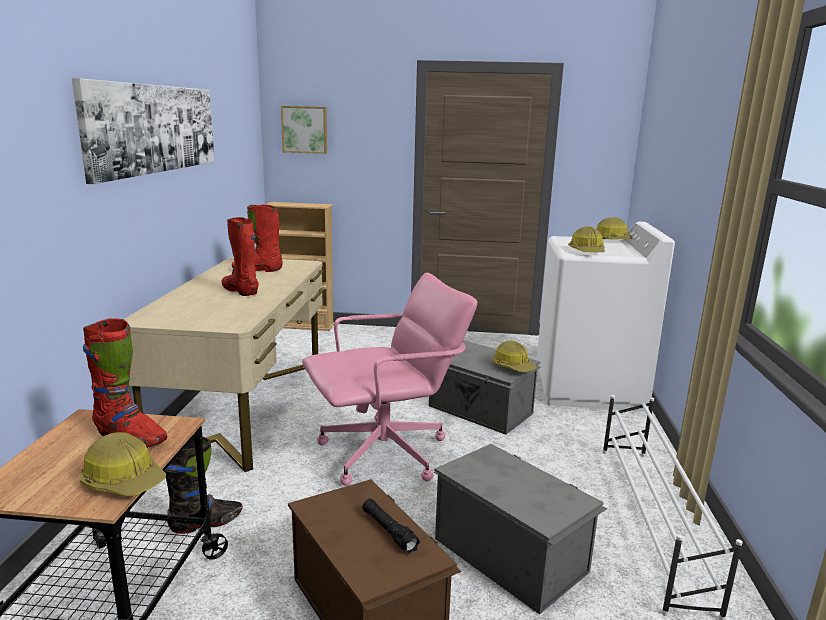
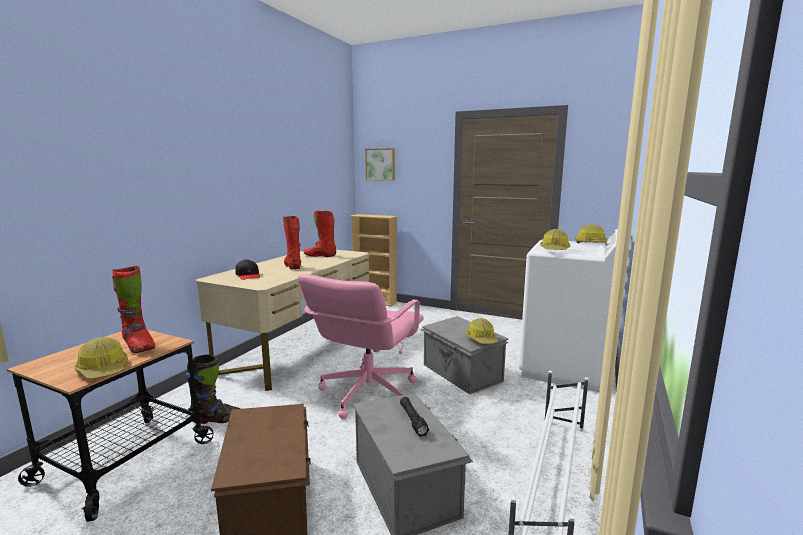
camera: 20 degrees right, 5 degrees down
(154, 128) = (245, 158): picture -> none
(192, 311) = (248, 275): none -> black cap
(386, 453) = (367, 393): pink office chair -> pink office chair turned 120 degrees clockwise
(389, 531) = (279, 442): black flashlight -> black flashlight (413, 420)

